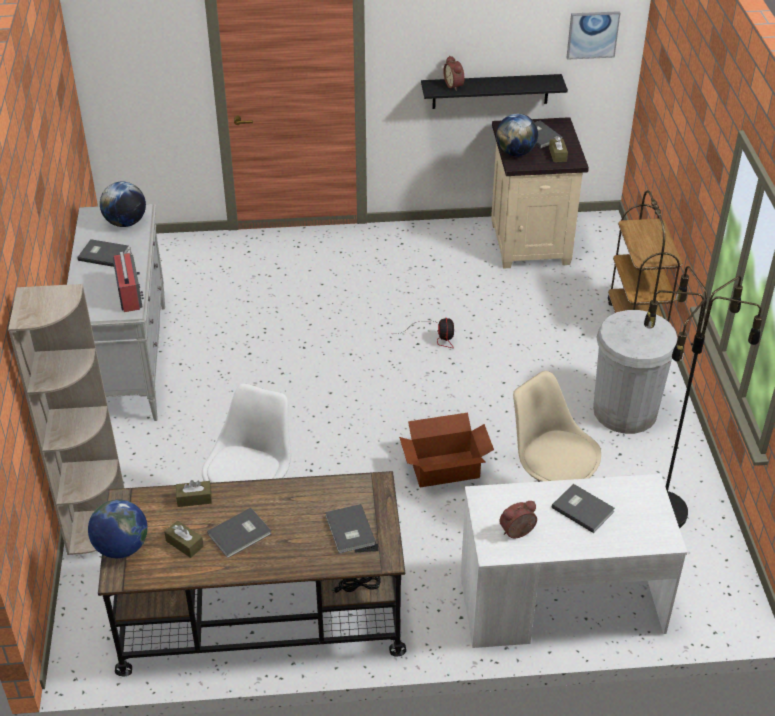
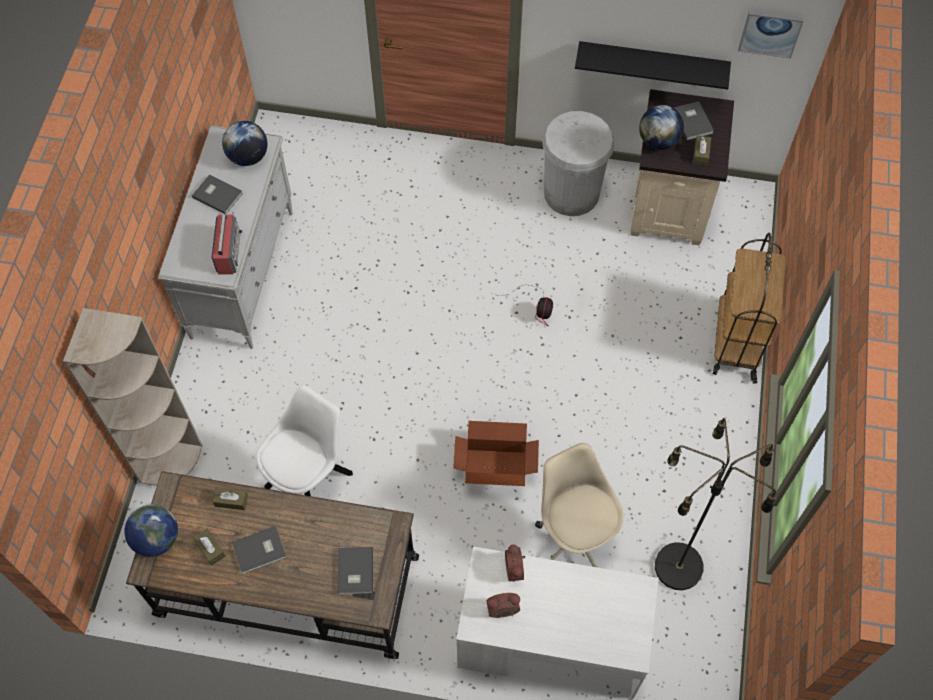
camera: 15 degrees right, 20 degrees up
(455, 85) = (611, 56): alarm clock -> alarm clock (516, 569)
(582, 508) = (571, 599): grey book -> none
(625, 411) = (687, 441): white trash can -> white trash can (571, 193)

